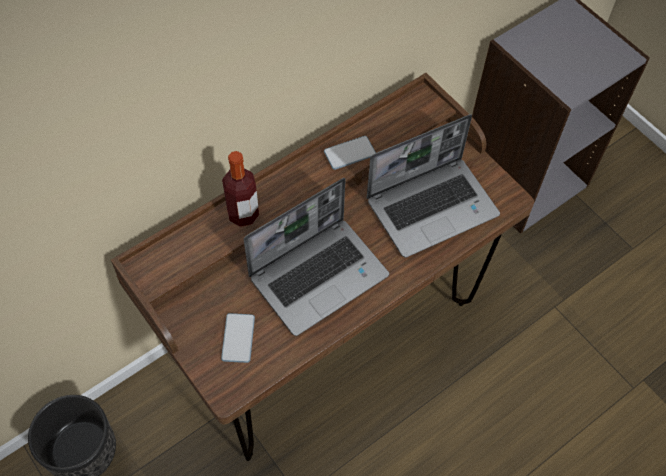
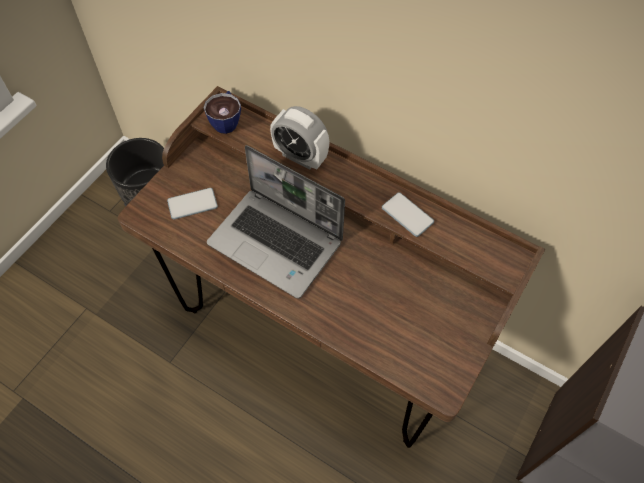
camera: 70 degrees right, 0 degrees up
(162, 265) = (226, 120): none -> cup
(243, 214) = (300, 157): bottle -> alarm clock
(432, 206) = (397, 315): laptop -> none

